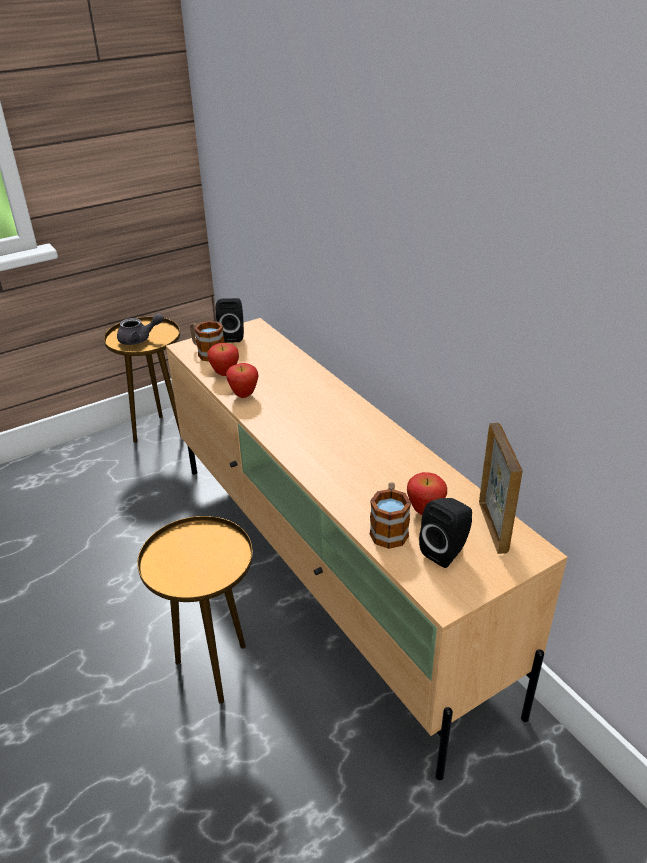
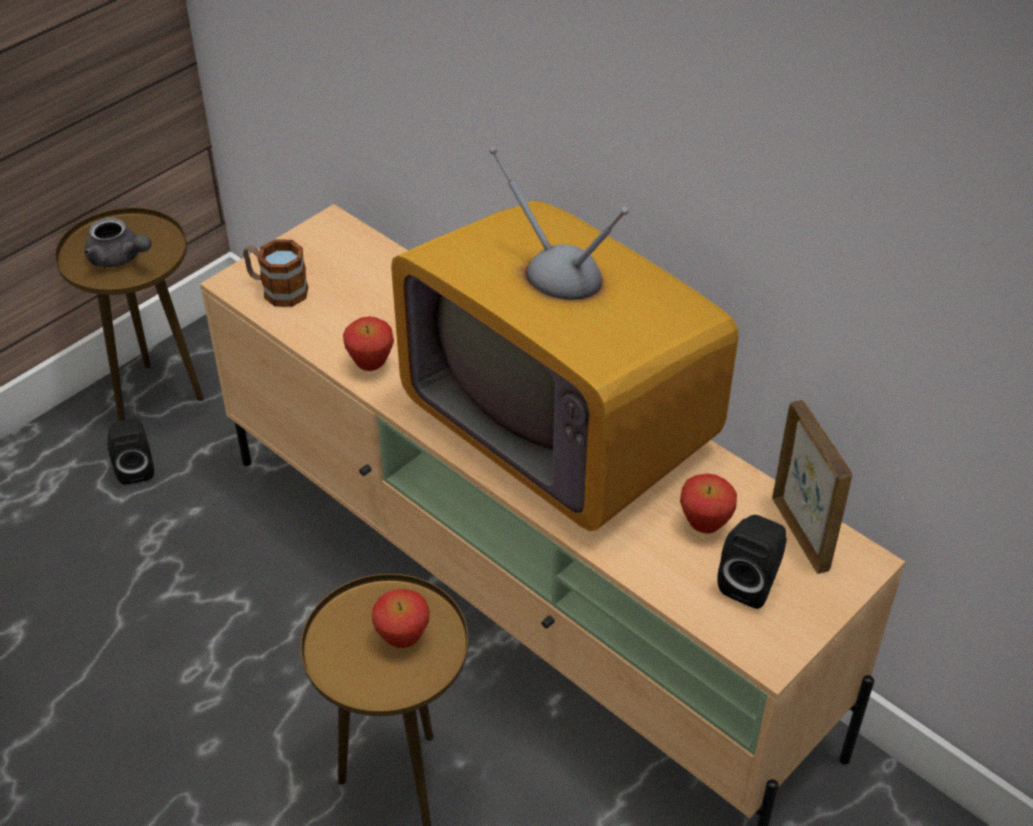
camera: 15 degrees left, 10 degrees up
(139, 339) = (119, 258): grey teapot -> grey teapot turned 60 degrees clockwise
(225, 374) = (324, 328): apple -> apple (403, 639)
(232, 336) = (304, 249): black speaker -> black speaker (136, 468)
(348, 443) = (560, 428): none -> television
(389, 528) = (665, 561): mug -> none

